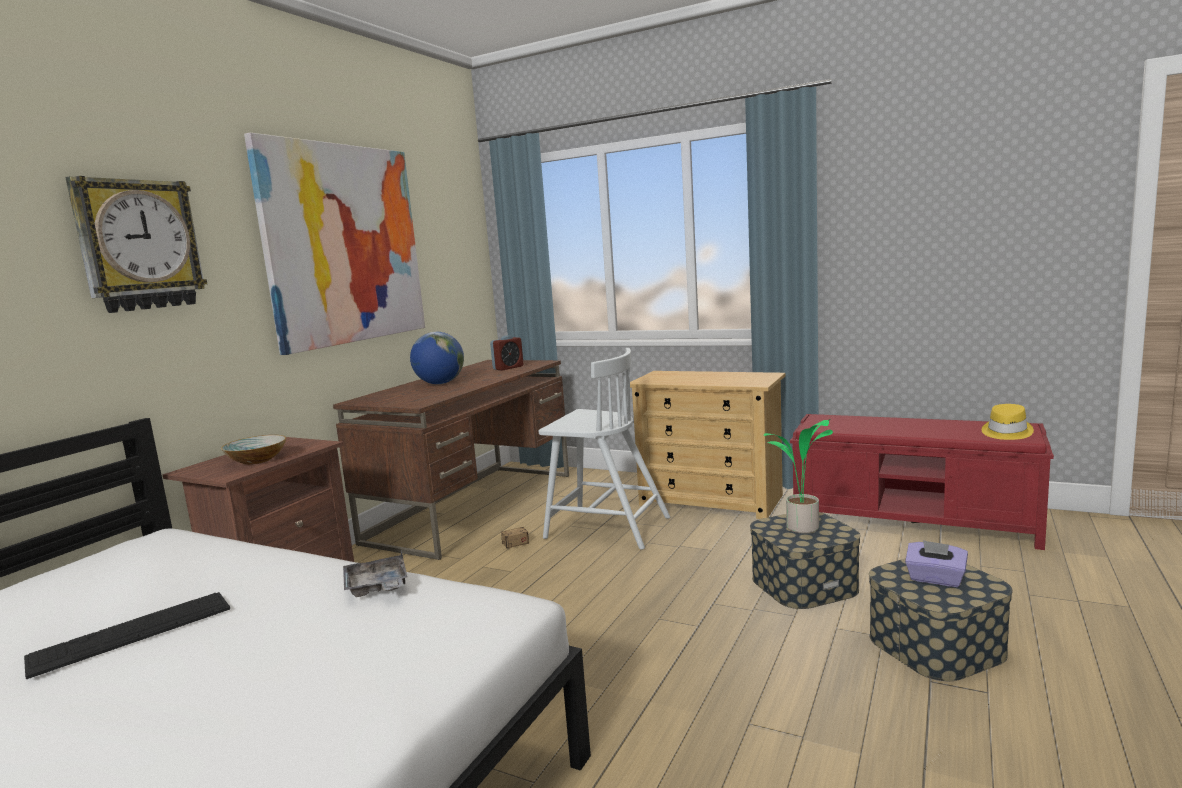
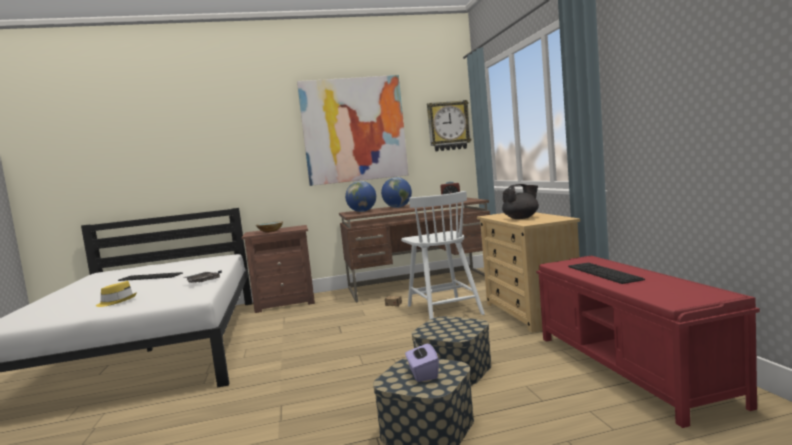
camera: 50 degrees right, 5 degrees down
(139, 245) = (243, 136): wall clock -> wall clock (448, 126)
(397, 397) = (362, 211): none -> globe
(713, 379) = (521, 218): none -> black teapot
(802, 529) = (450, 327): potted plant -> none
(887, 427) = (603, 273): none -> keyboard
(1006, 432) = (678, 295): yellow hat -> yellow hat (117, 302)

